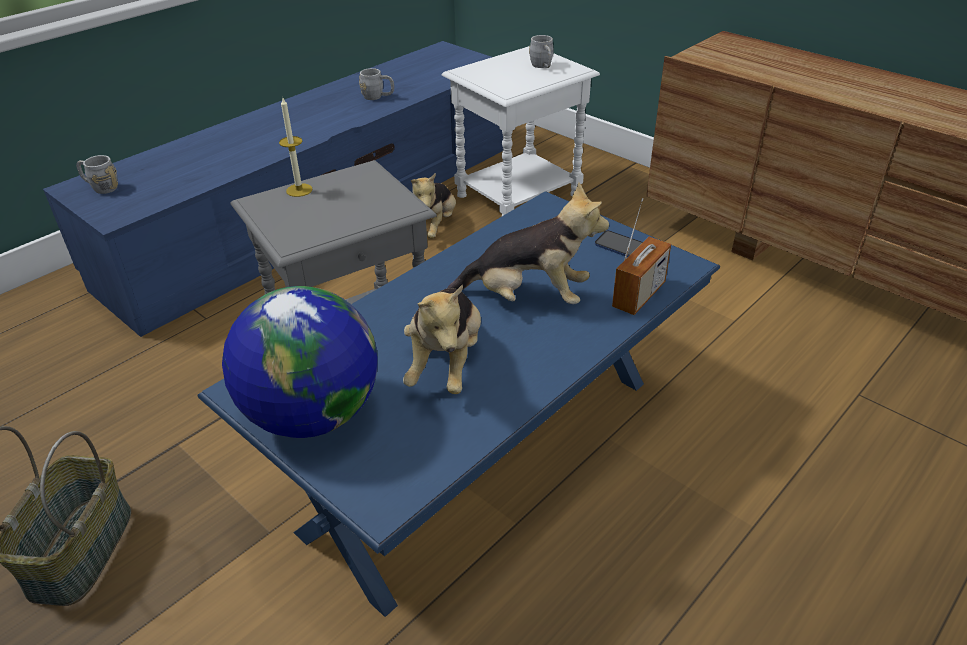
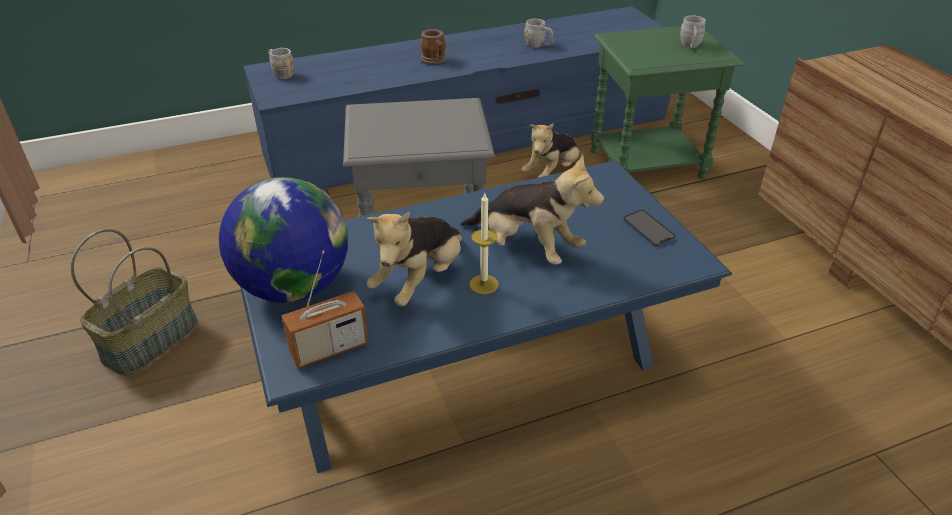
camera: 25 degrees right, 0 degrees up
(277, 134) = (435, 60): none -> mug
(299, 190) = (400, 108): candle -> candle (484, 284)
(519, 195) = (647, 164): white side table -> green side table
(639, 295) = (628, 276): radio -> radio (329, 349)

